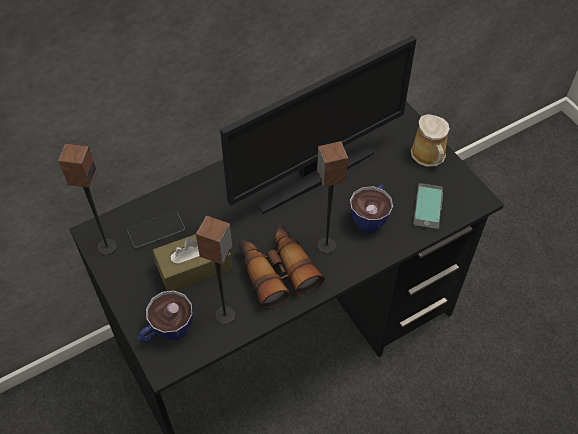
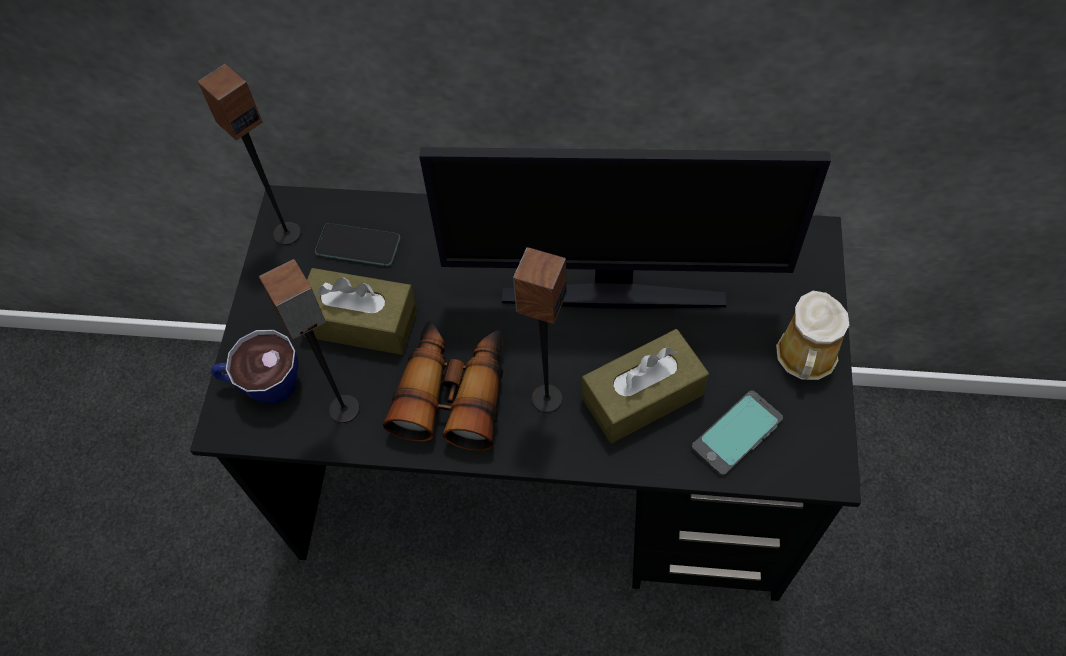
camera: 40 degrees right, 5 degrees up
(371, 216) = (642, 396): cup -> brown tissue box

